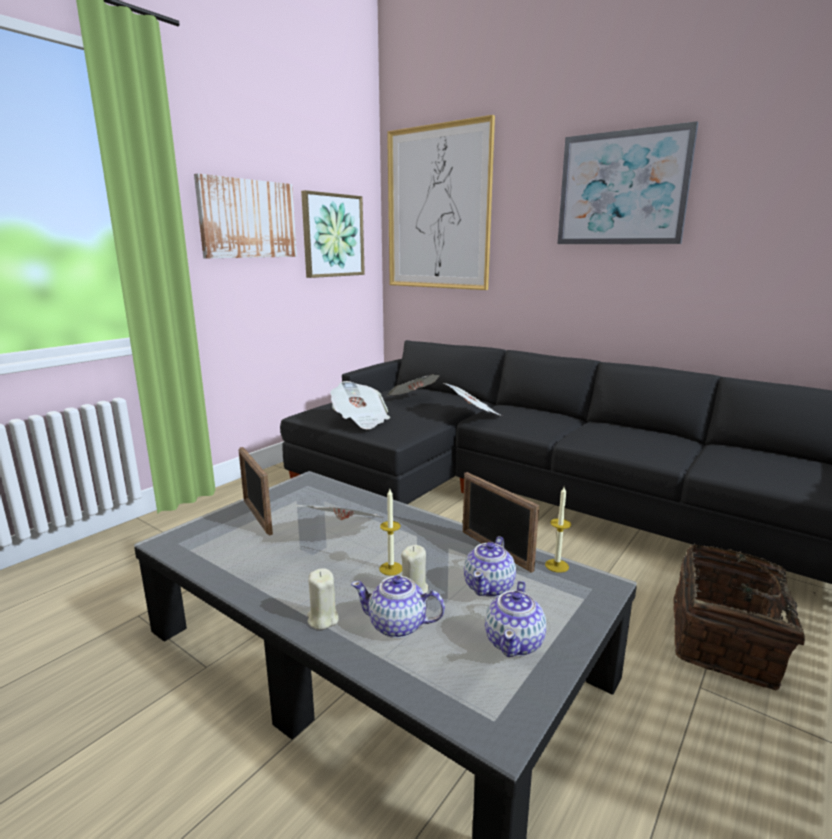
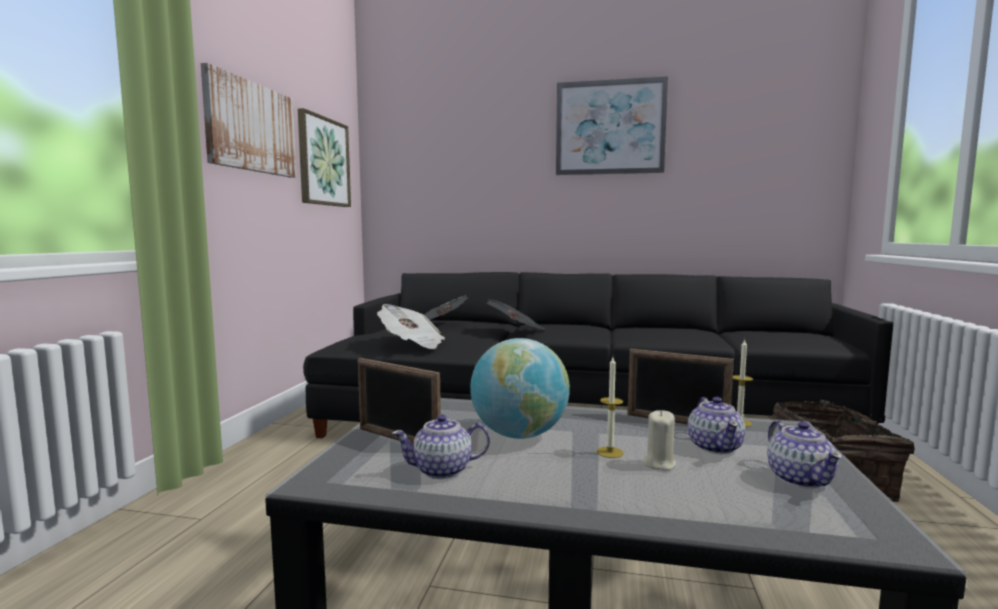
camera: 25 degrees left, 10 degrees down
(322, 619) = (612, 505): beige candle -> none
(345, 533) = (519, 435): newspaper -> globe
(398, 626) = (690, 492): teapot -> teapot (443, 470)
(438, 209) = (428, 143): picture -> none

